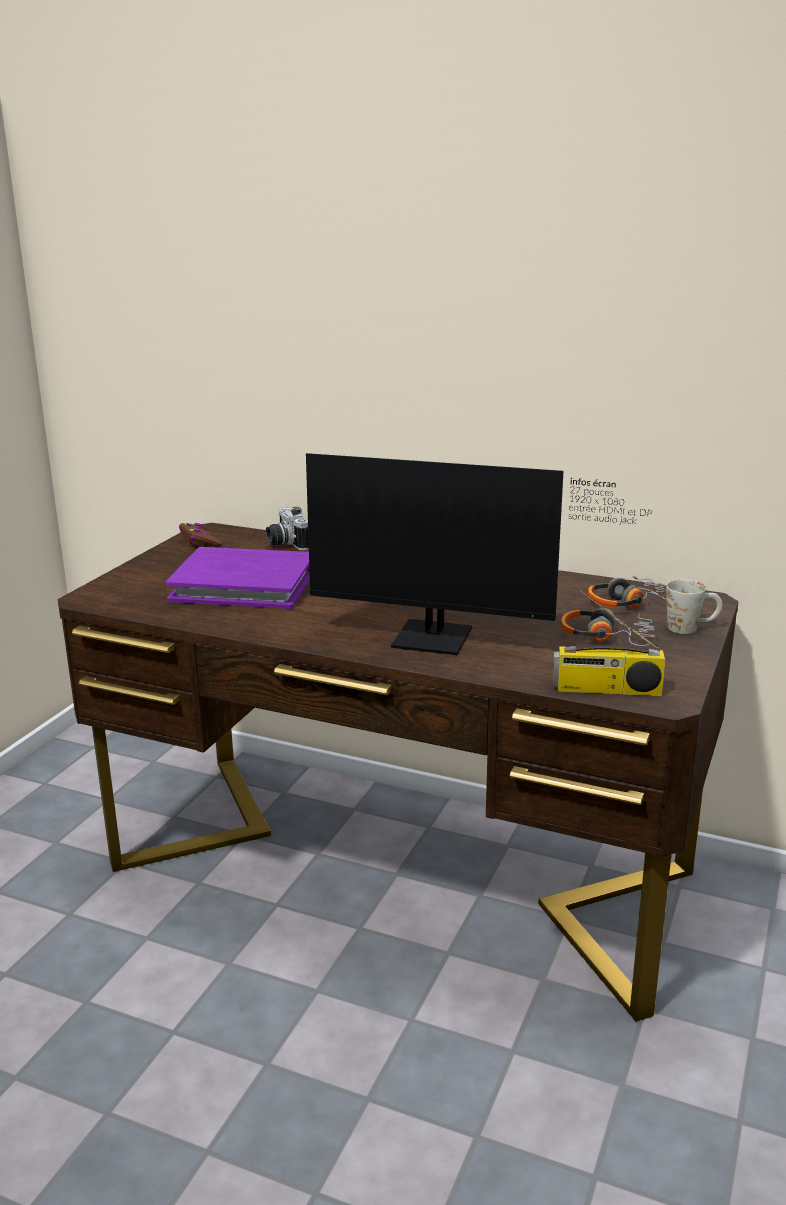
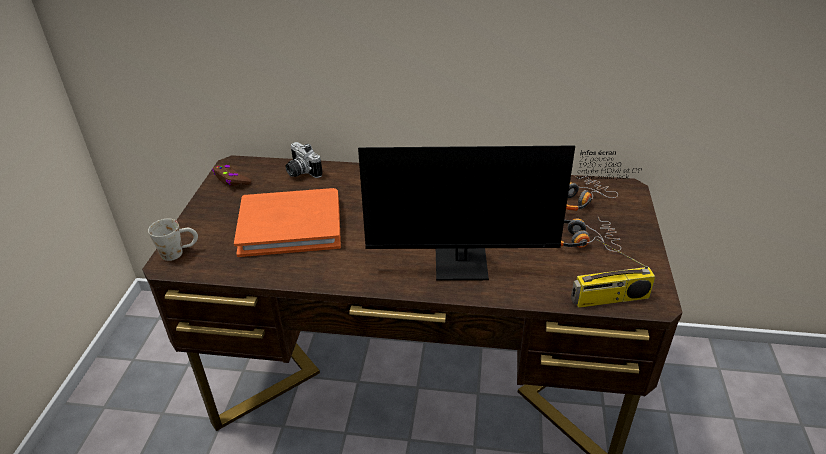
camera: 15 degrees left, 15 degrees up
(244, 585) = (290, 226): purple book -> orange book
(691, 628) = (632, 220): white mug -> white mug (179, 252)

